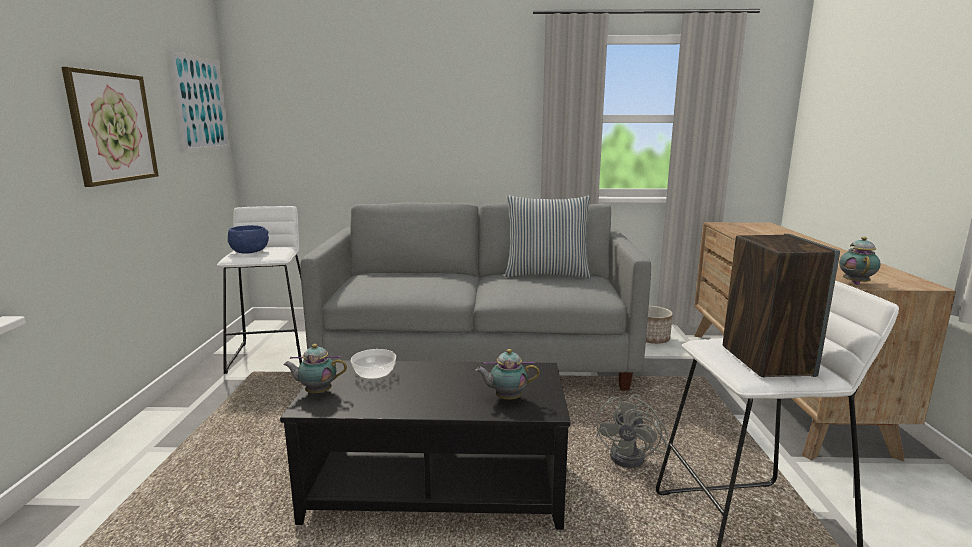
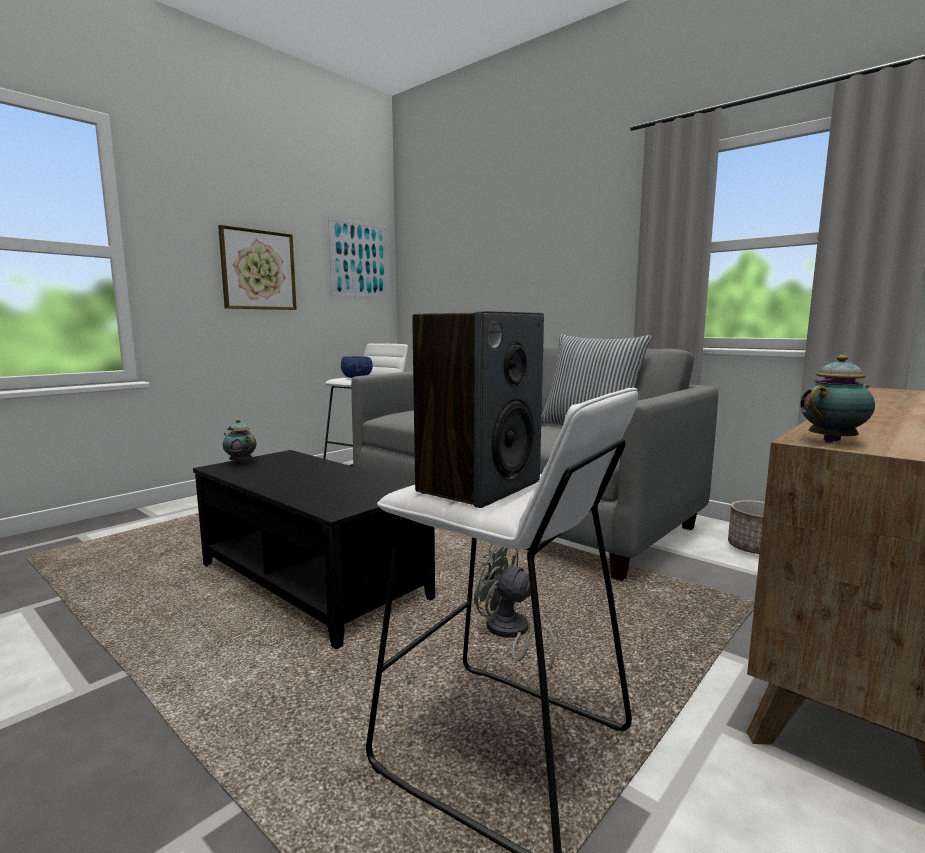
camera: 40 degrees right, 5 degrees down
(374, 373) = (295, 462): bowl -> none
(506, 398) = (329, 496): teapot -> none
(634, 458) = (509, 634): grey fan -> grey fan turned 60 degrees clockwise

